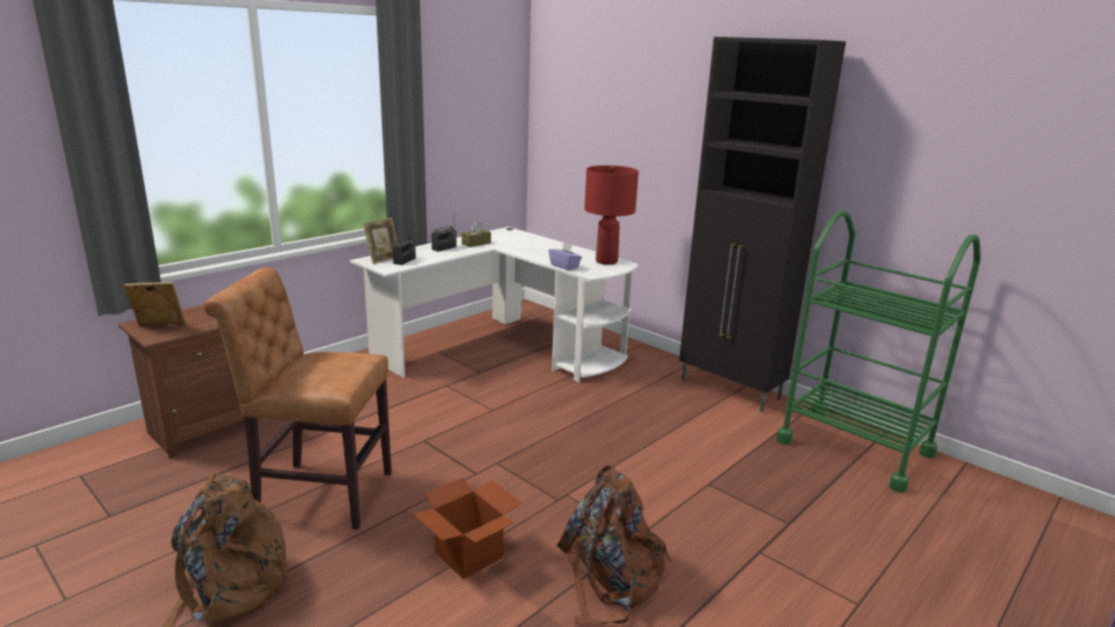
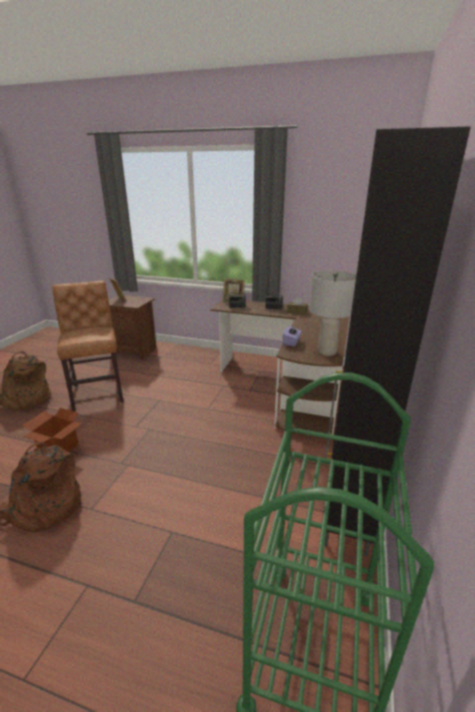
camera: 65 degrees right, 5 degrees up
(504, 348) = (290, 387): white desk -> brown desk
(607, 261) = (327, 352): red table lamp -> grey table lamp

